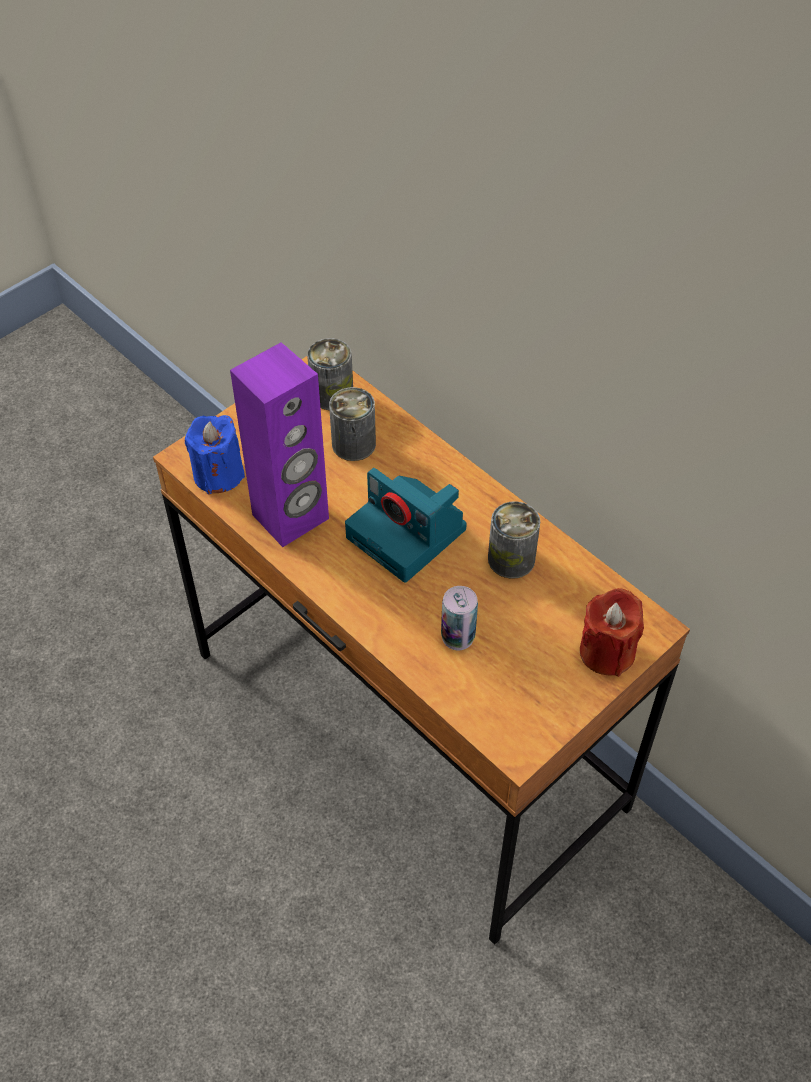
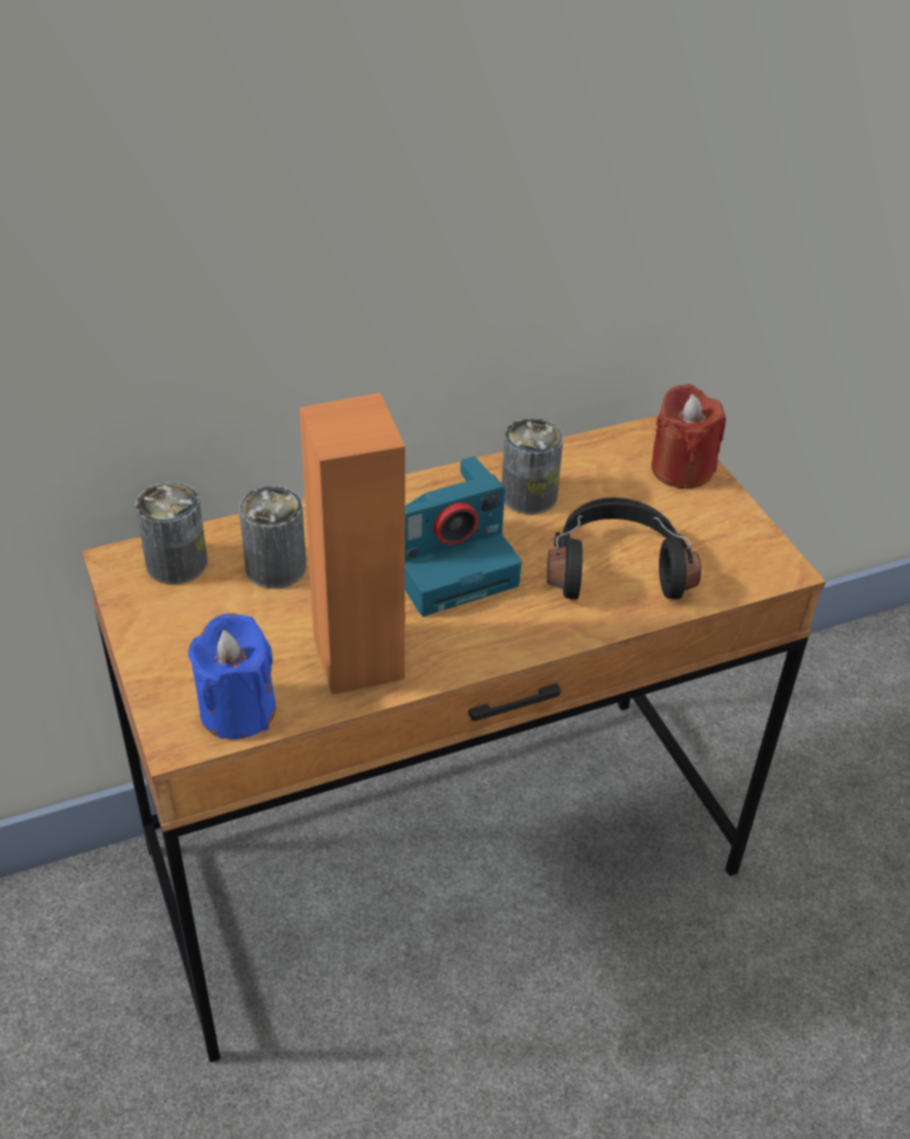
camera: 70 degrees left, 10 degrees down
(291, 517) = (360, 657): purple speaker -> orange speaker
(458, 637) = (616, 567): can -> black headphones

